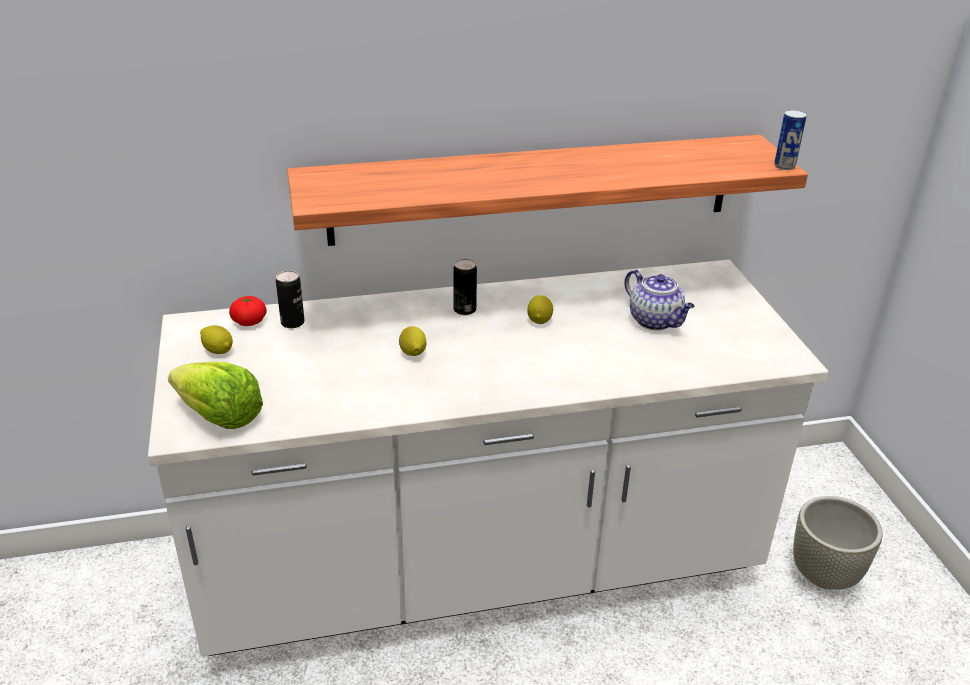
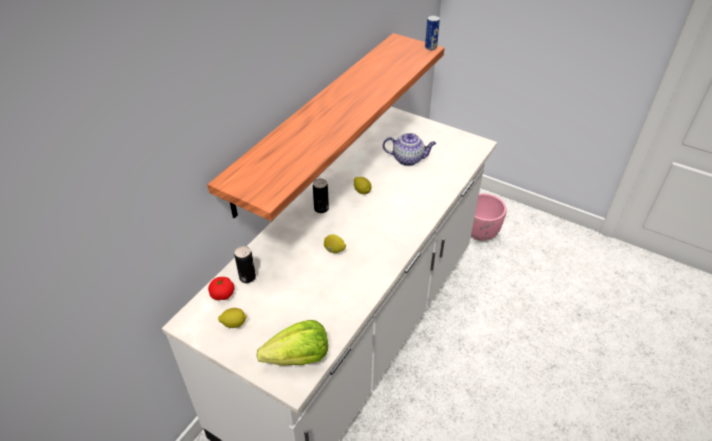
camera: 45 degrees left, 10 degrees up
(824, 574) = (480, 233): grey planter -> pink planter

